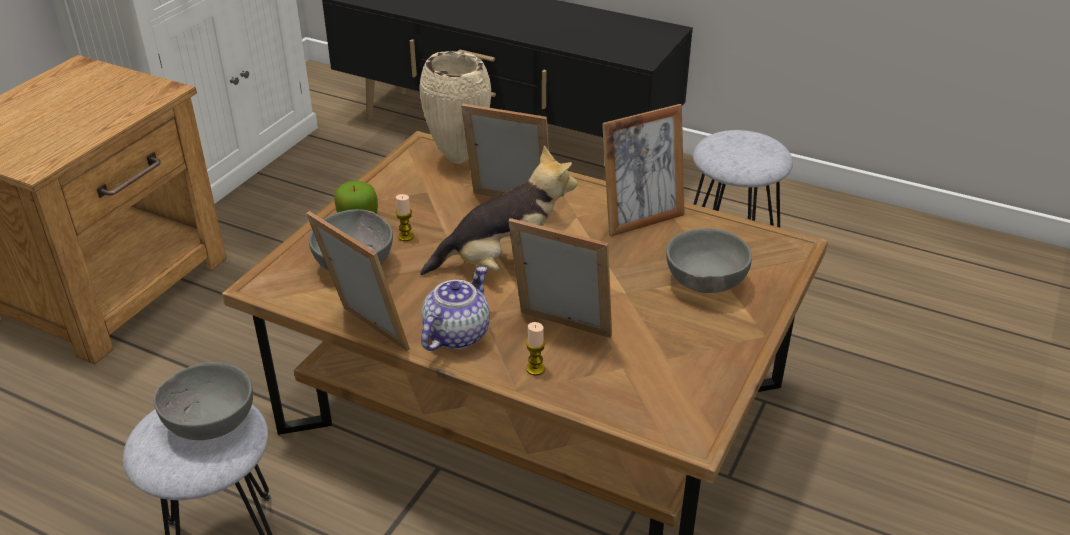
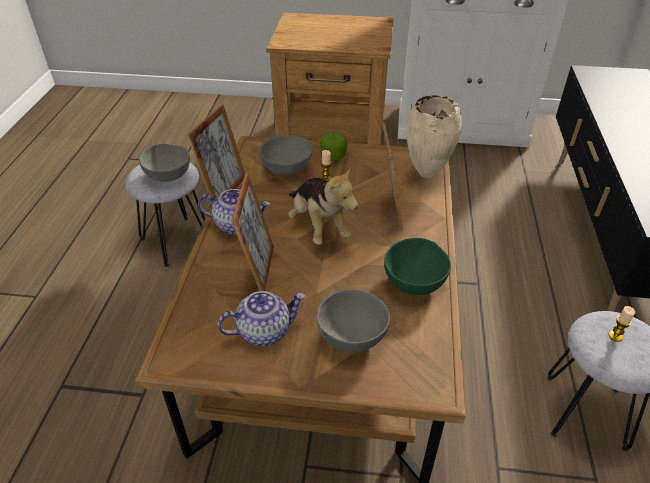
camera: 70 degrees right, 5 degrees up
(535, 369) = (216, 267): candle -> candle (615, 336)
(641, 219) = (416, 281): picture frame -> green bowl
(672, 346) = (264, 331): none -> teapot

